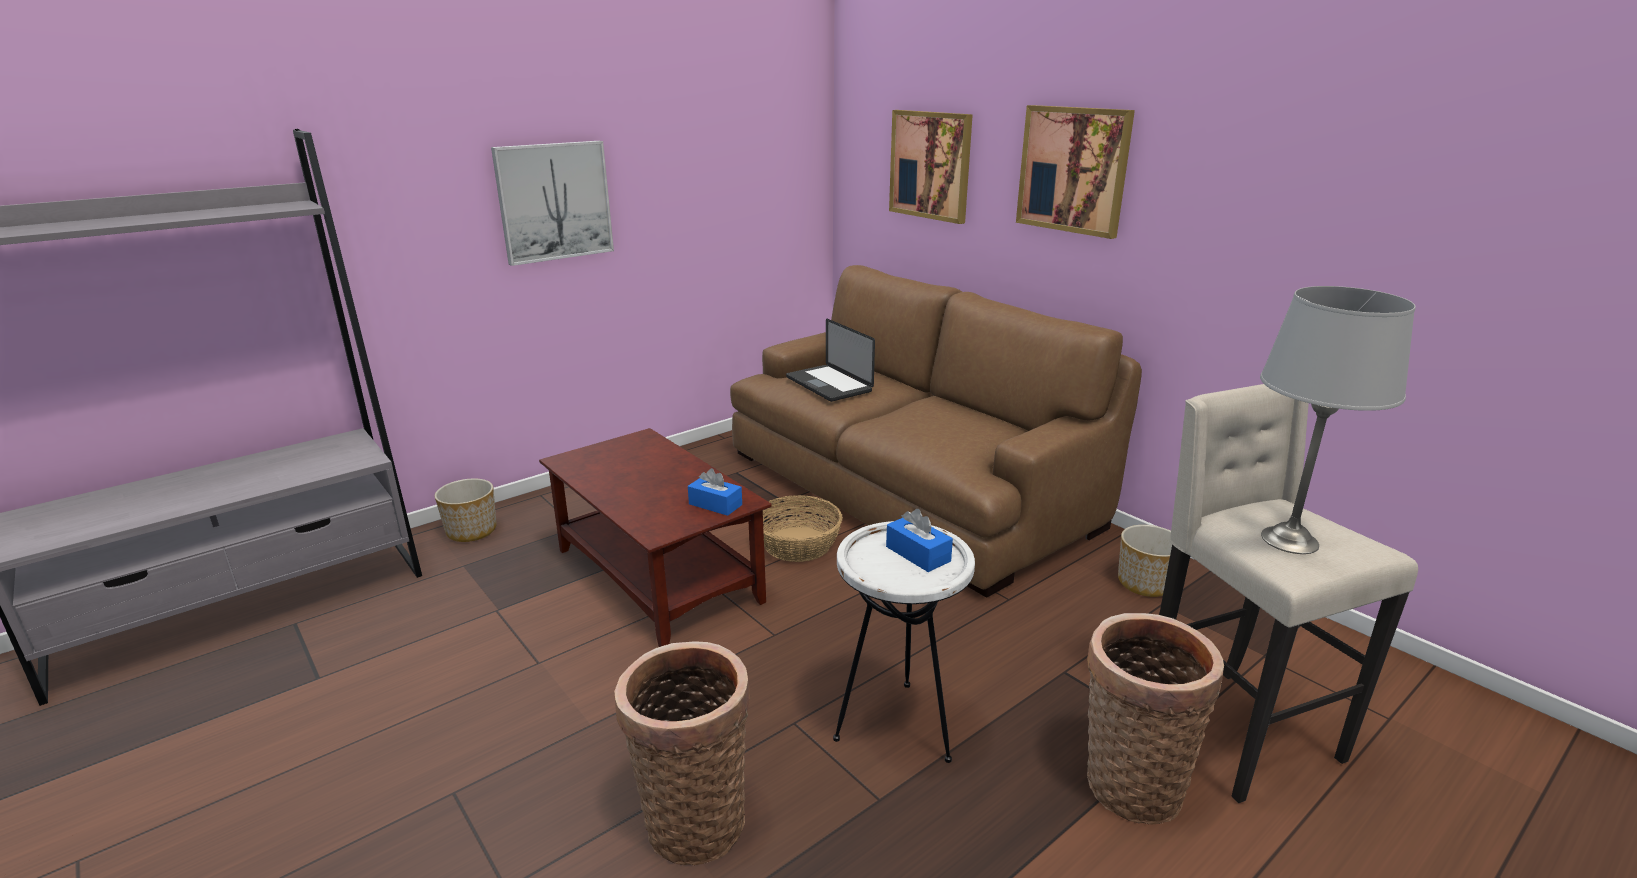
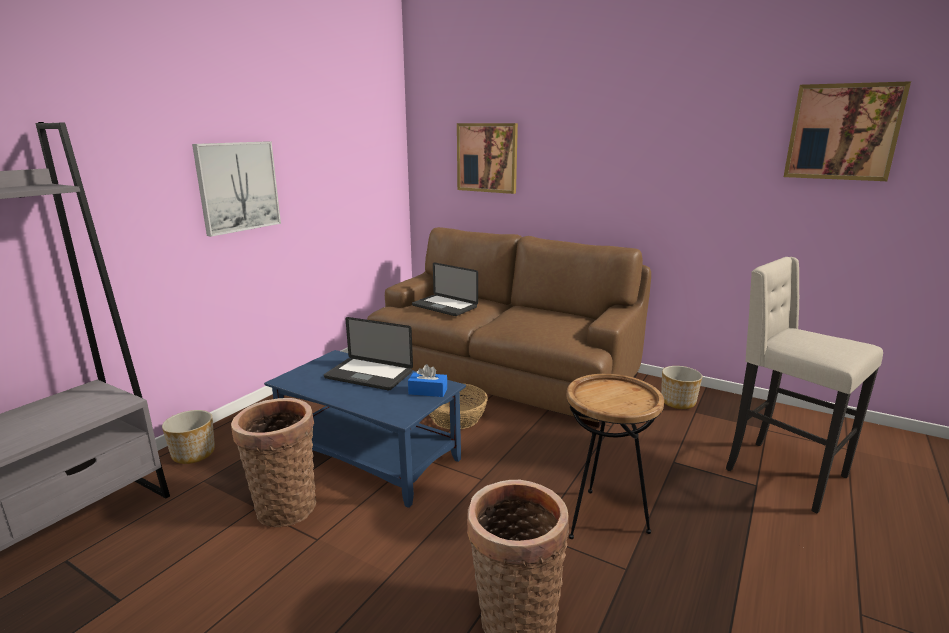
camera: 20 degrees left, 5 degrees down
(659, 576) = (371, 457): brown coffee table -> blue coffee table
(662, 470) = (369, 375): none -> laptop
(897, 727) = (603, 519): white side table -> brown side table
(918, 554) = (619, 392): blue tissue box -> none
(1073, 170) = (593, 153): picture -> picture (842, 132)
(1129, 781) = (755, 517): basket -> basket (284, 505)
(1289, 541) = (822, 346): grey table lamp -> none

